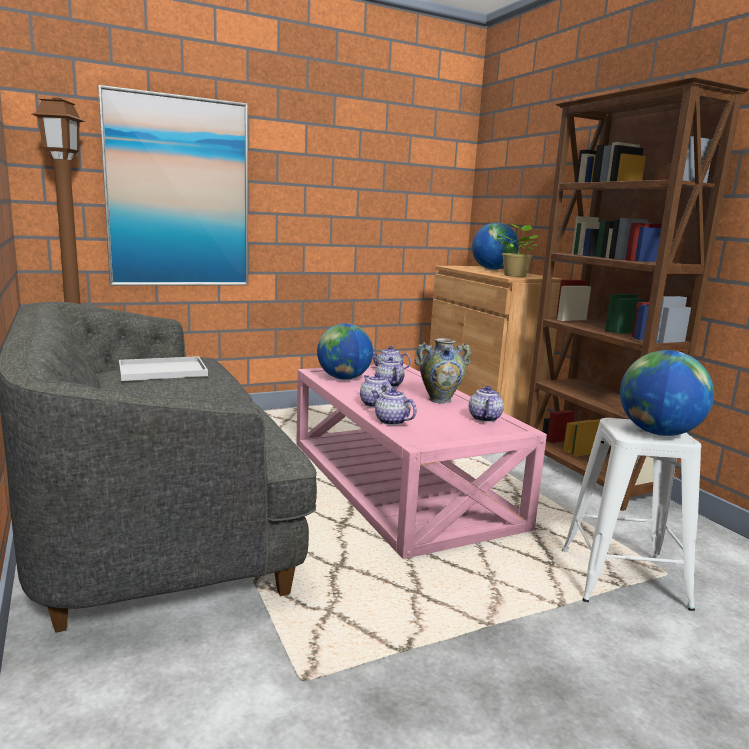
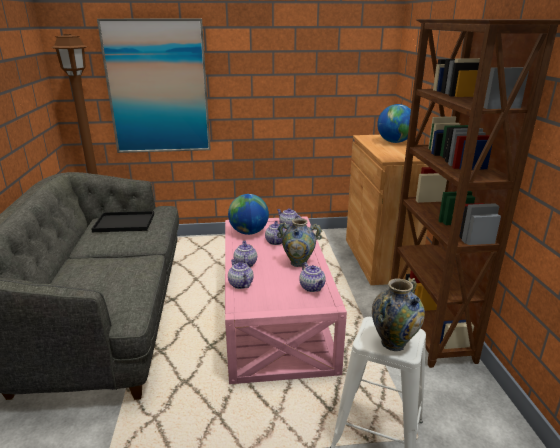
camera: 20 degrees right, 10 degrees up
(161, 371) = (123, 223): white tray -> black tray
(484, 418) = (312, 287): teapot -> teapot turned 135 degrees clockwise
(515, 275) = (397, 155): potted plant -> none
(658, 433) = (393, 343): globe -> vase

